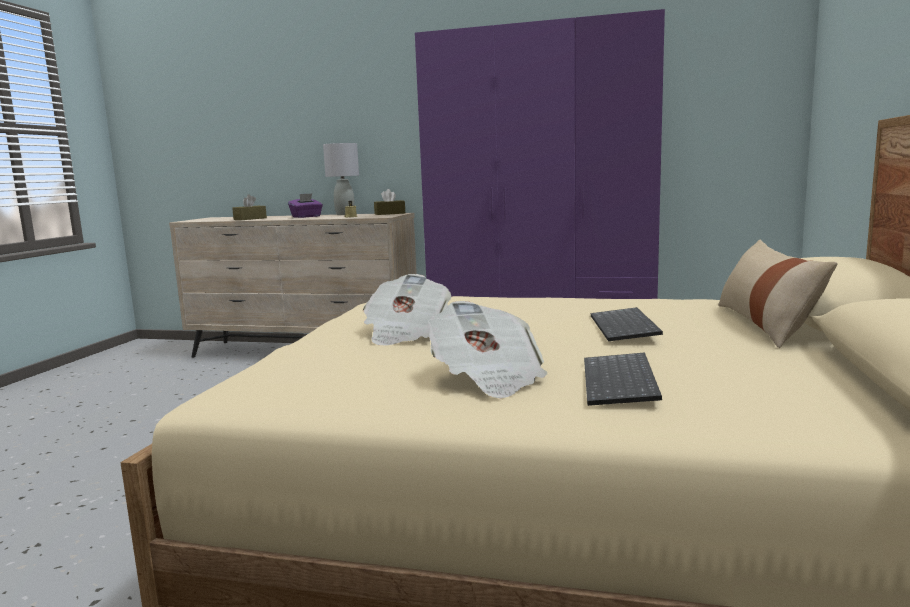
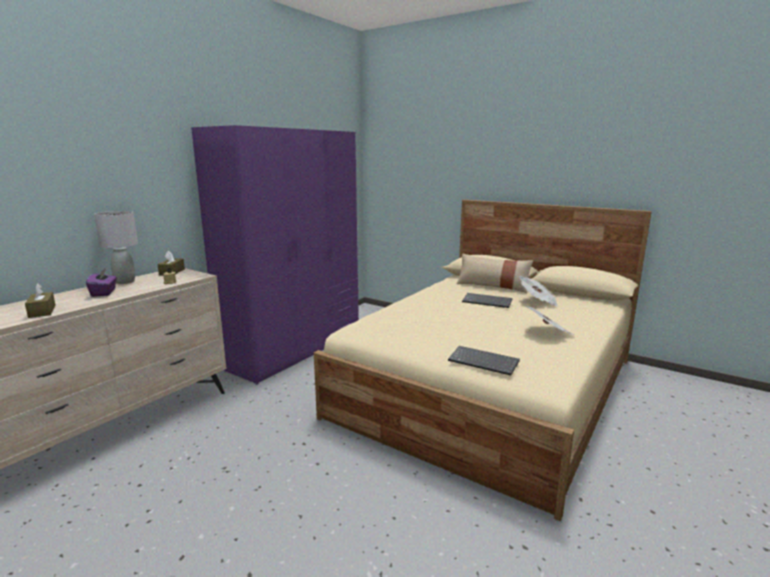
camera: 70 degrees left, 5 degrees up
(405, 333) = (459, 336): newspaper -> newspaper (538, 301)
(621, 382) = (560, 317): keyboard -> keyboard (484, 361)

